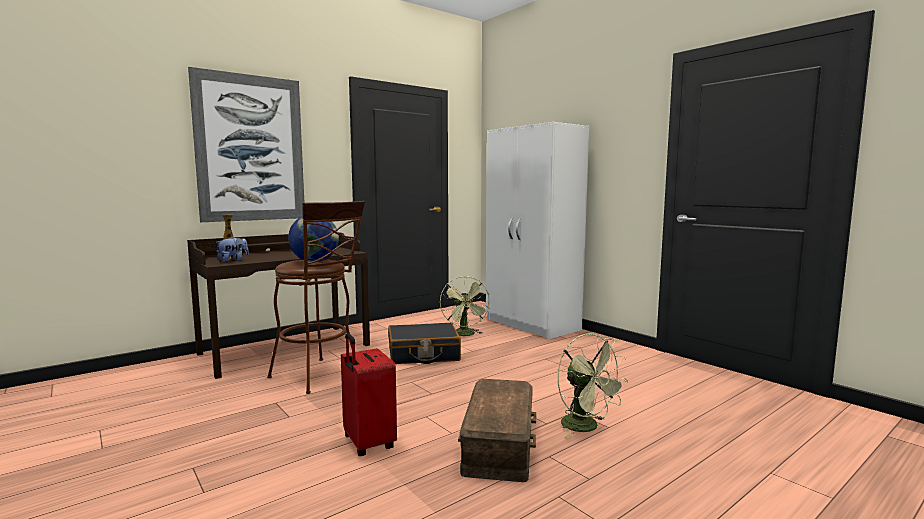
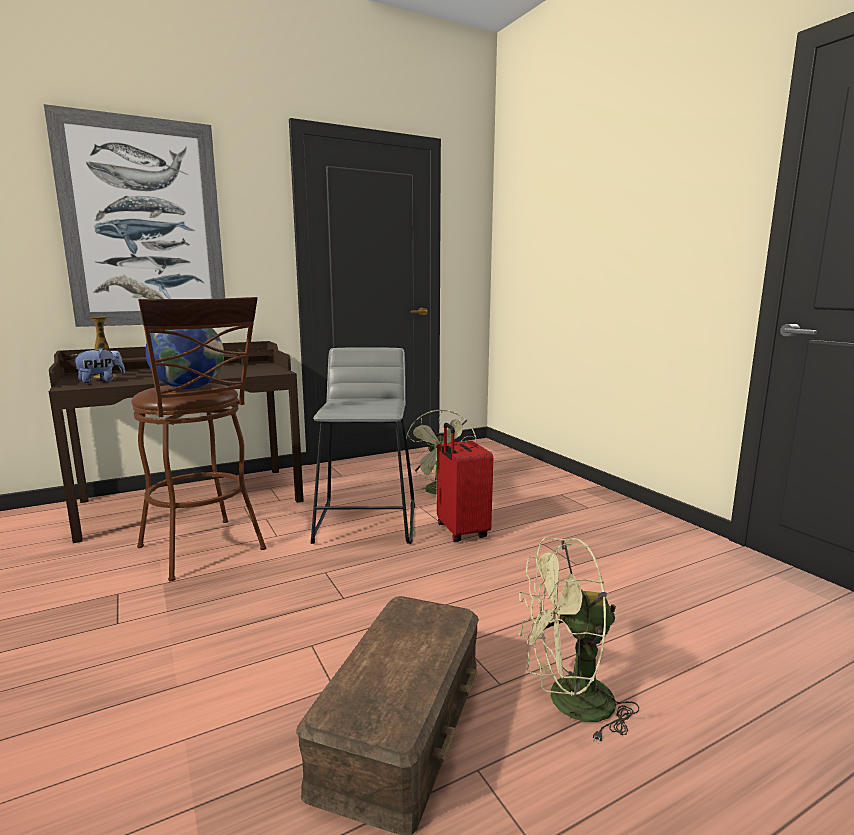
camera: 10 degrees right, 5 degrees up
(367, 443) = (192, 695): red suitcase -> red suitcase (460, 532)
(423, 354) = (367, 523): black suitcase -> grey stool
(532, 325) = (544, 481): white wardrobe -> none
(586, 427) = (568, 703): green fan -> green fan turned 105 degrees clockwise

